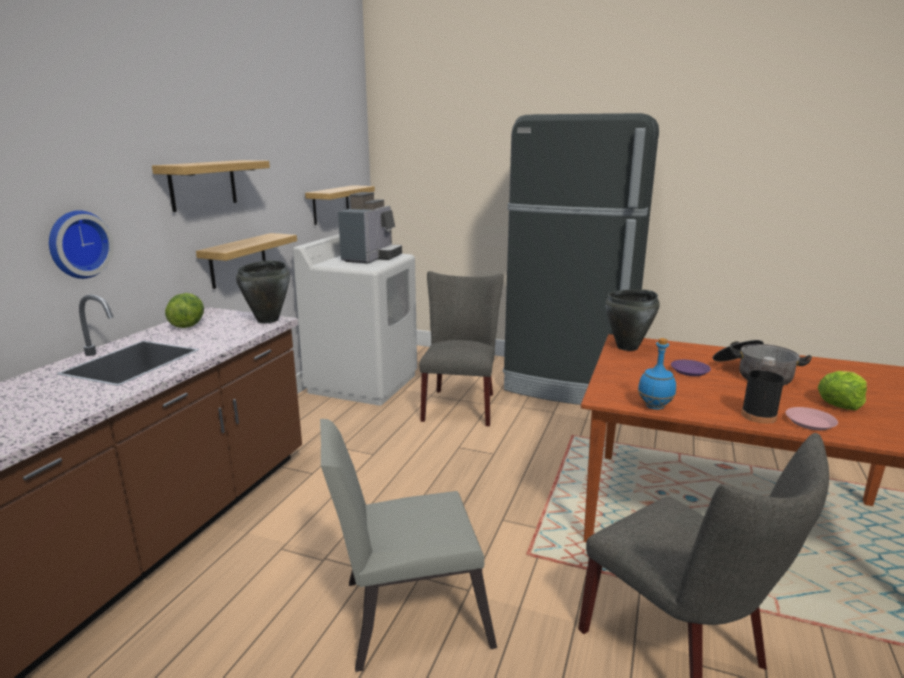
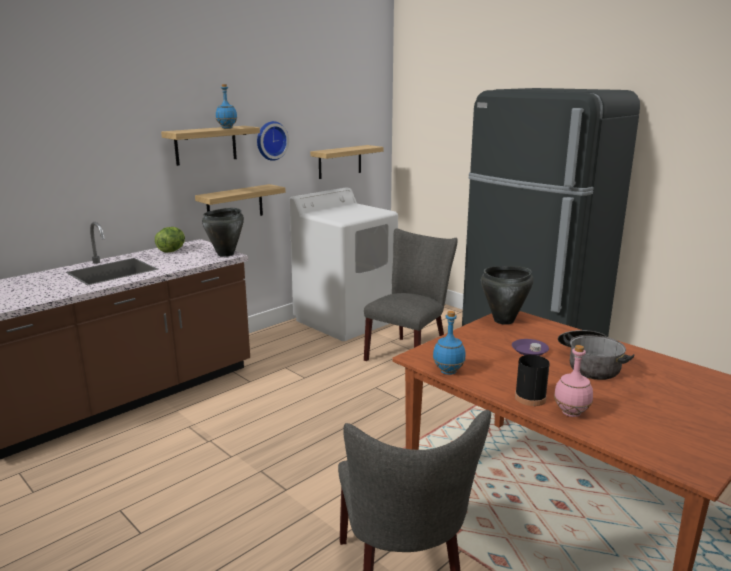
camera: 25 degrees right, 0 degrees up
(77, 244) = (97, 186): wall clock -> wall clock (271, 140)
(232, 161) = (227, 128): none -> blue bottle
(371, 258) = (357, 211): coffee machine -> none
(406, 613) = (231, 490): grey chair -> none
(810, 422) = (571, 413): pink plate -> pink bottle
(840, 403) = (634, 405): lettuce -> none

